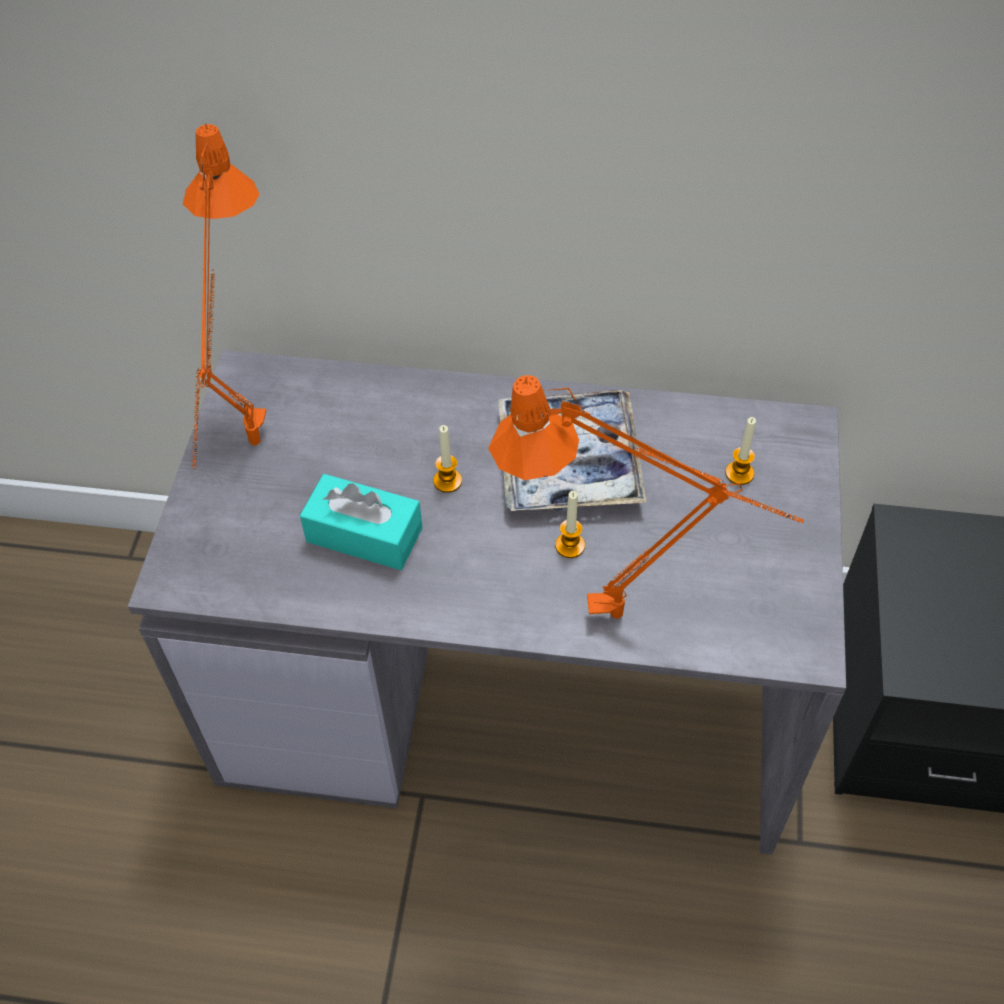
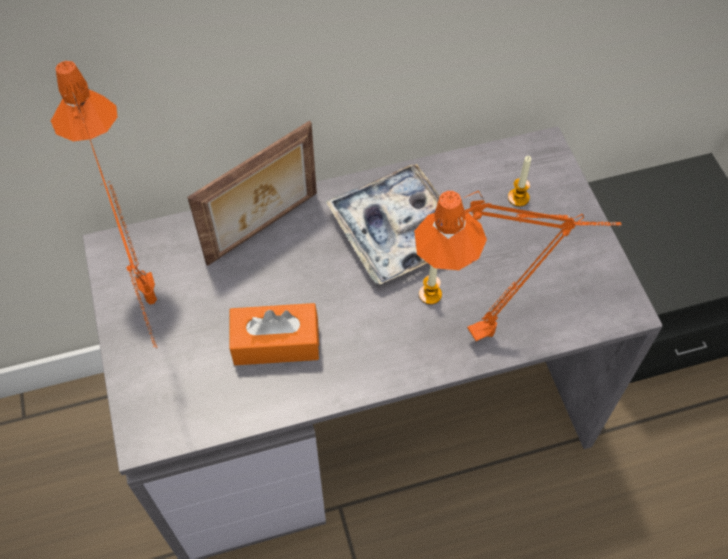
camera: 25 degrees left, 5 degrees up
(364, 535) = (276, 343): turquoise tissue box -> orange tissue box
(418, 408) = (264, 229): none -> picture frame
(447, 481) = (316, 278): candle -> none

